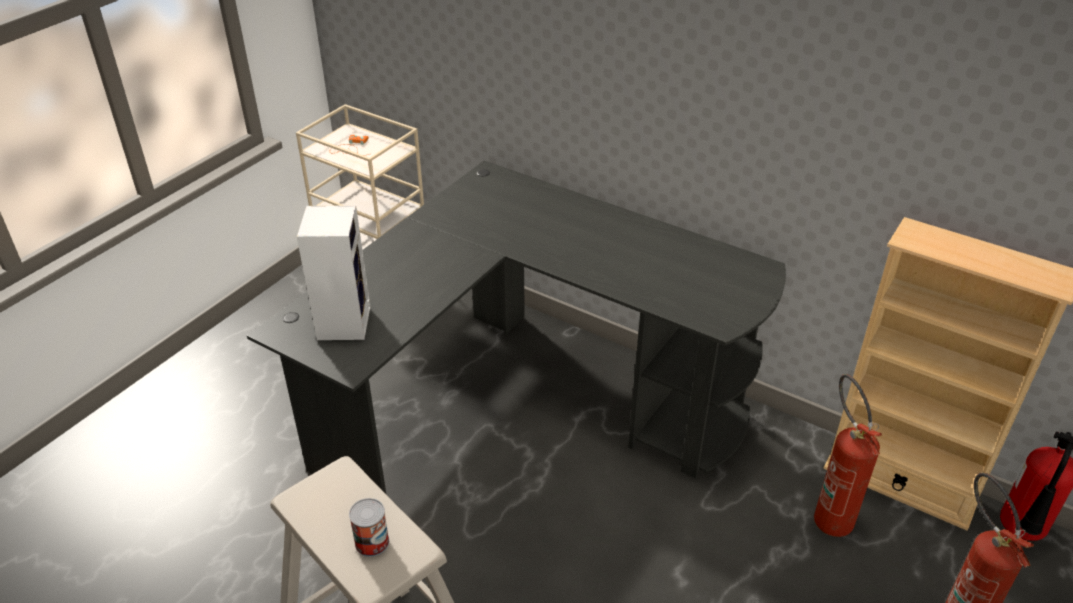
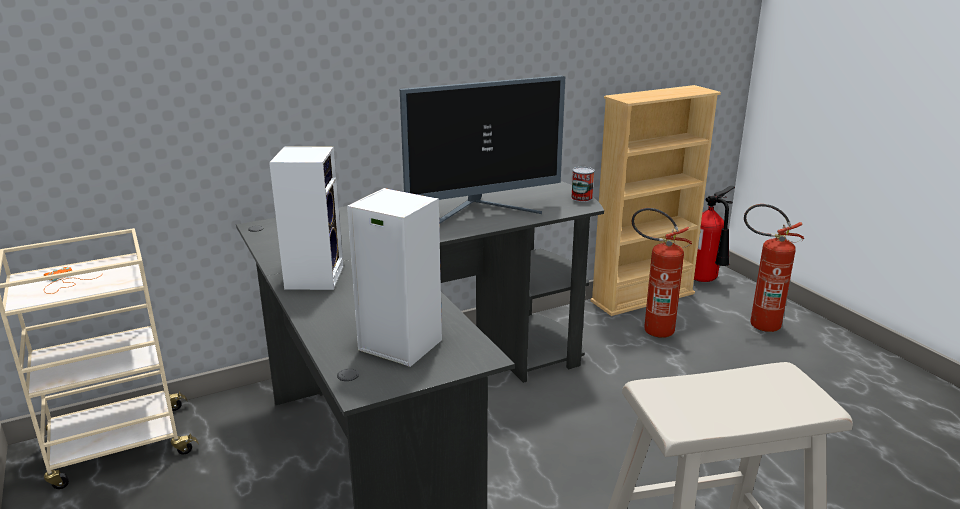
camera: 60 degrees left, 15 degrees down
(372, 542) = (763, 393): can -> can (581, 198)
(421, 238) = (314, 276): none -> speaker
(634, 267) = (482, 212): none -> monitor

